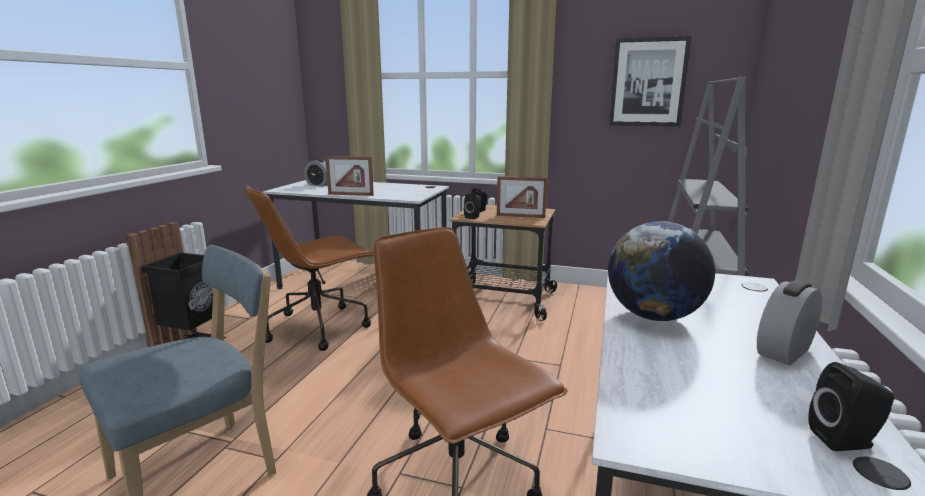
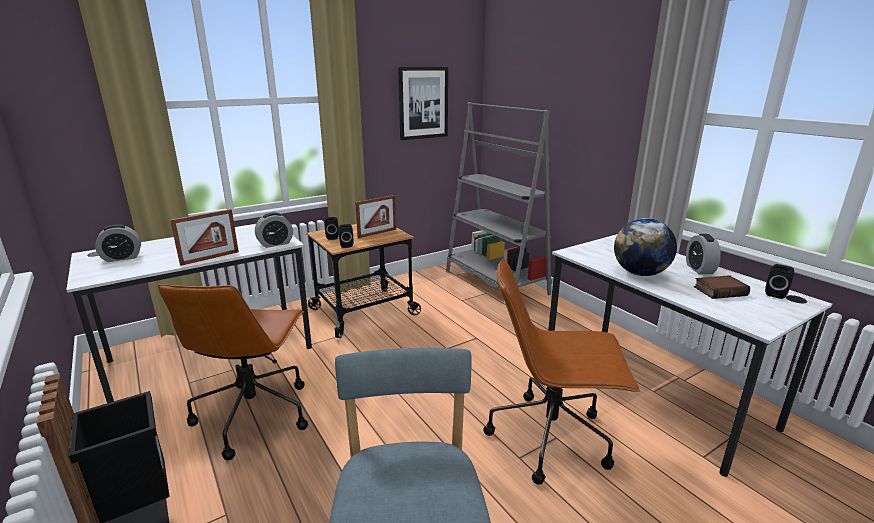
camera: 50 degrees left, 5 degrees up
(404, 197) = (275, 244): none -> alarm clock
(726, 382) = (719, 290): none -> book

